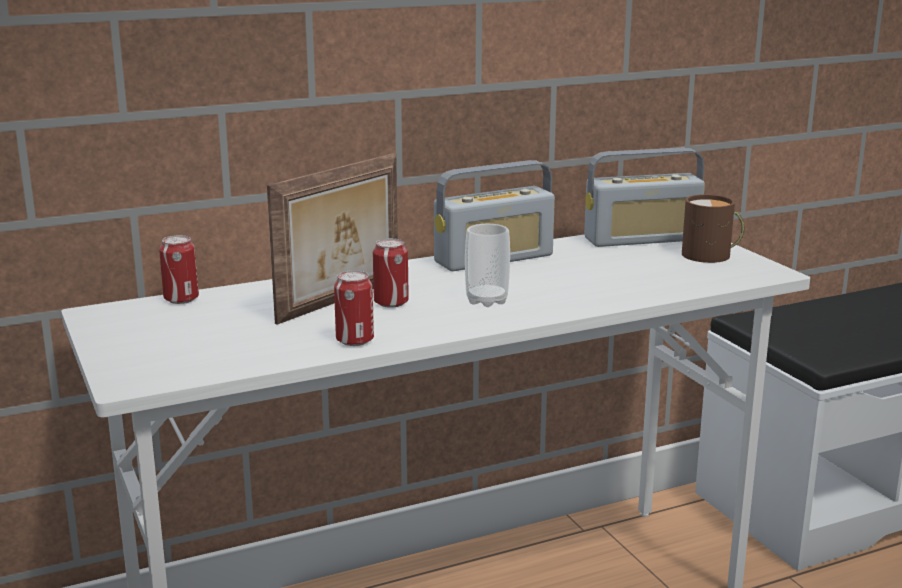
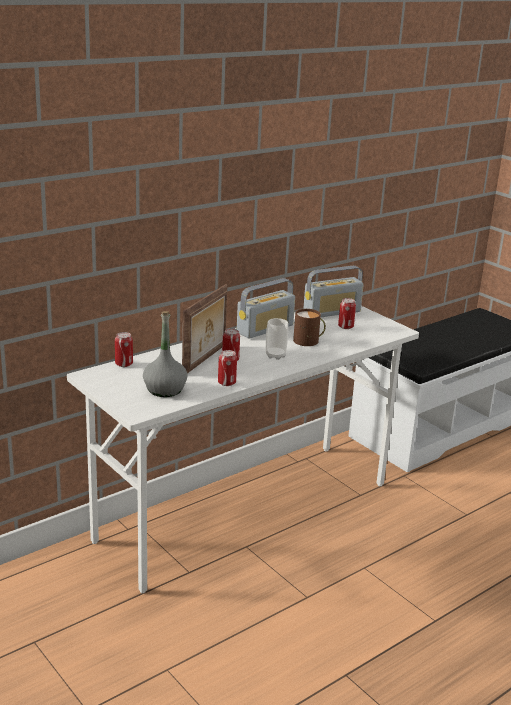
camera: 15 degrees left, 5 degrees up
(221, 345) = (164, 389): none -> grey bottle
(658, 262) = (345, 327): none -> can
(711, 255) = (369, 321): brown mug -> brown mug (309, 341)

